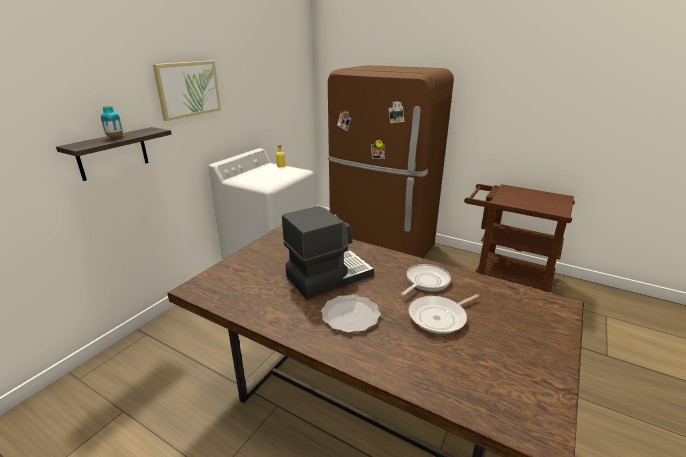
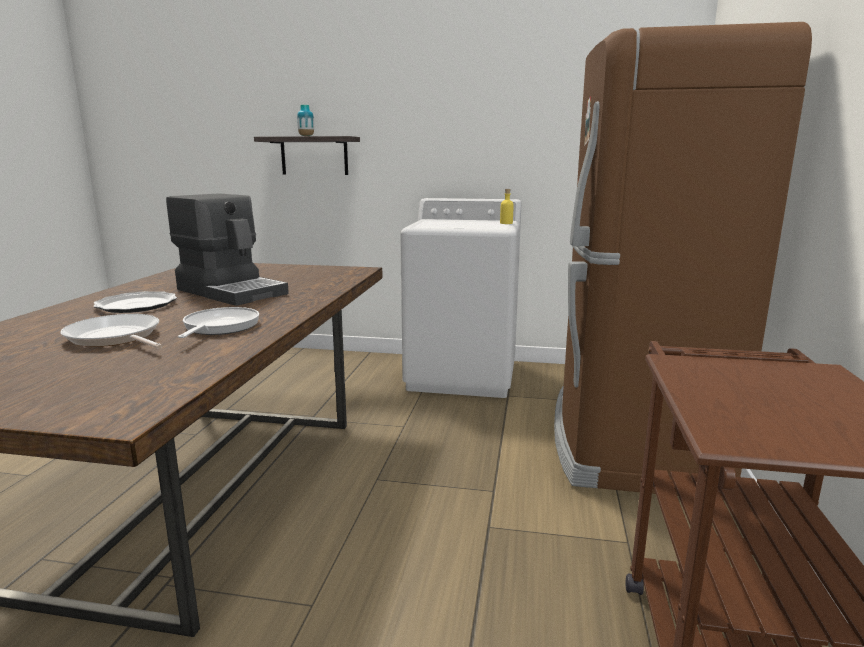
camera: 70 degrees right, 10 degrees down
(188, 89) = (415, 100): picture -> none
(425, 281) = (219, 327): frying pan -> frying pan turned 105 degrees counterclockwise

